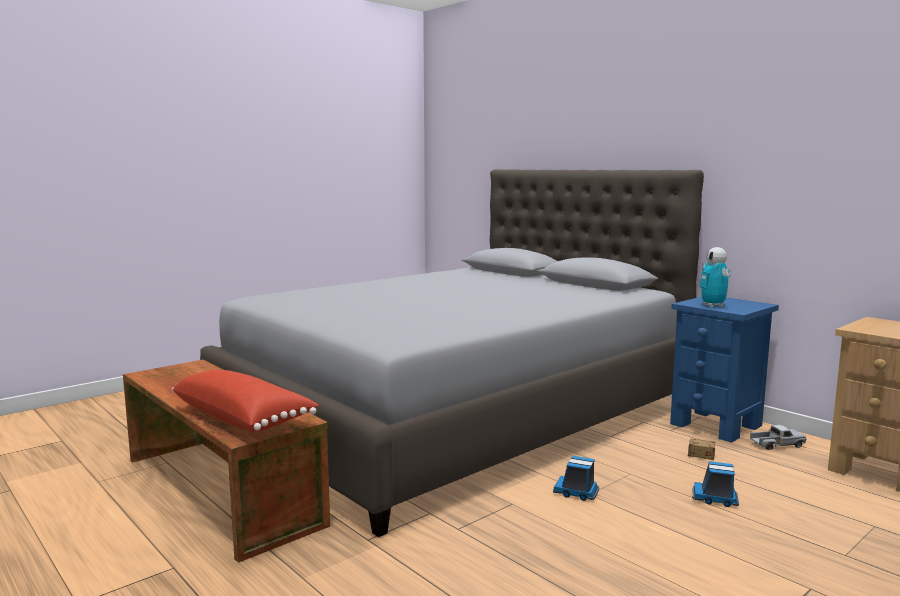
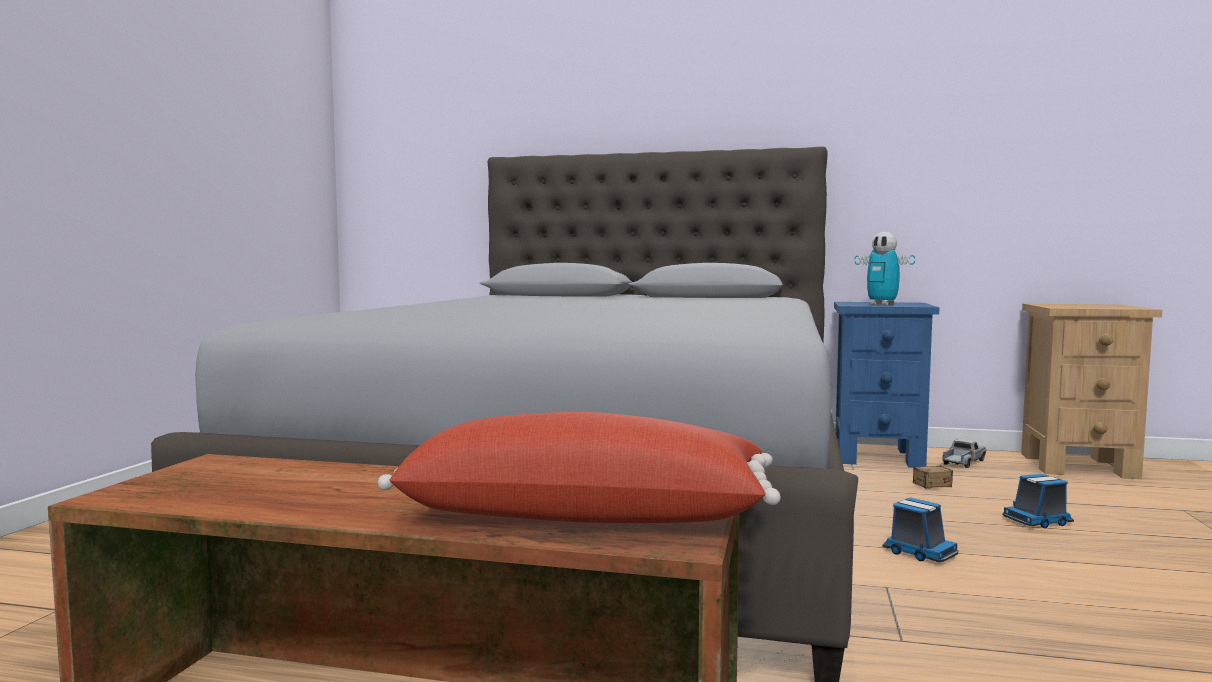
camera: 35 degrees left, 5 degrees down
(577, 492) = (918, 553): toy truck -> toy truck turned 120 degrees counterclockwise

